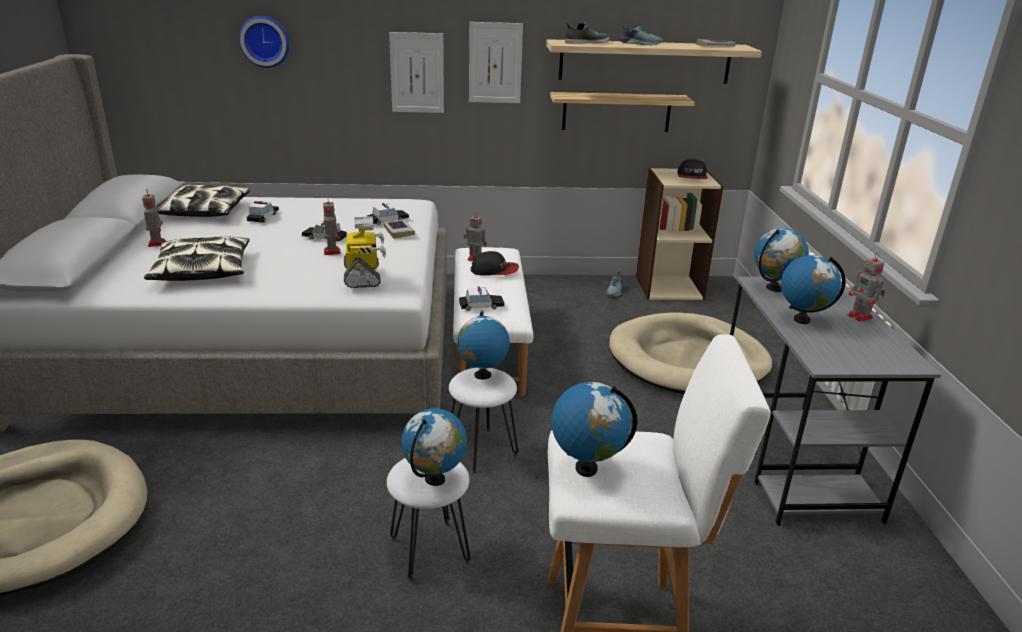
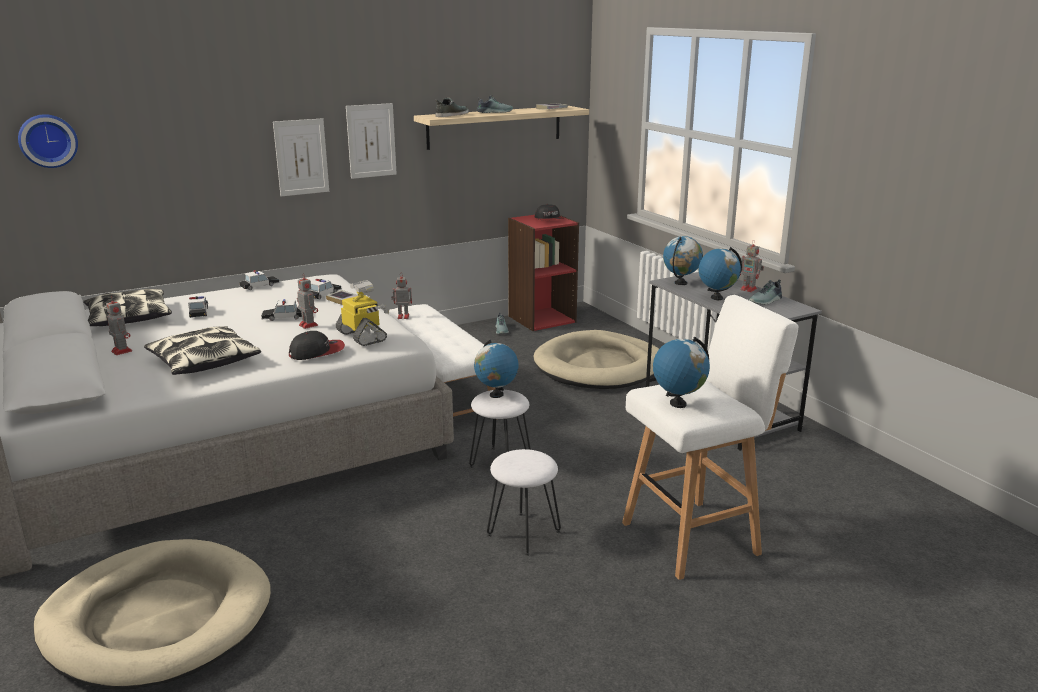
camera: 25 degrees left, 5 degrees down
(265, 41) = (148, 141): wall clock -> wall clock (48, 140)
(435, 479) = (534, 464): globe -> none
(481, 306) = (448, 348): toy car -> toy car (260, 286)
(495, 270) = (430, 322): cap -> cap (317, 352)
(616, 112) = (477, 172): shelf -> none
(669, 287) = (541, 319): beige bookcase -> red bookcase
(868, 340) = (766, 301): none -> shoe

